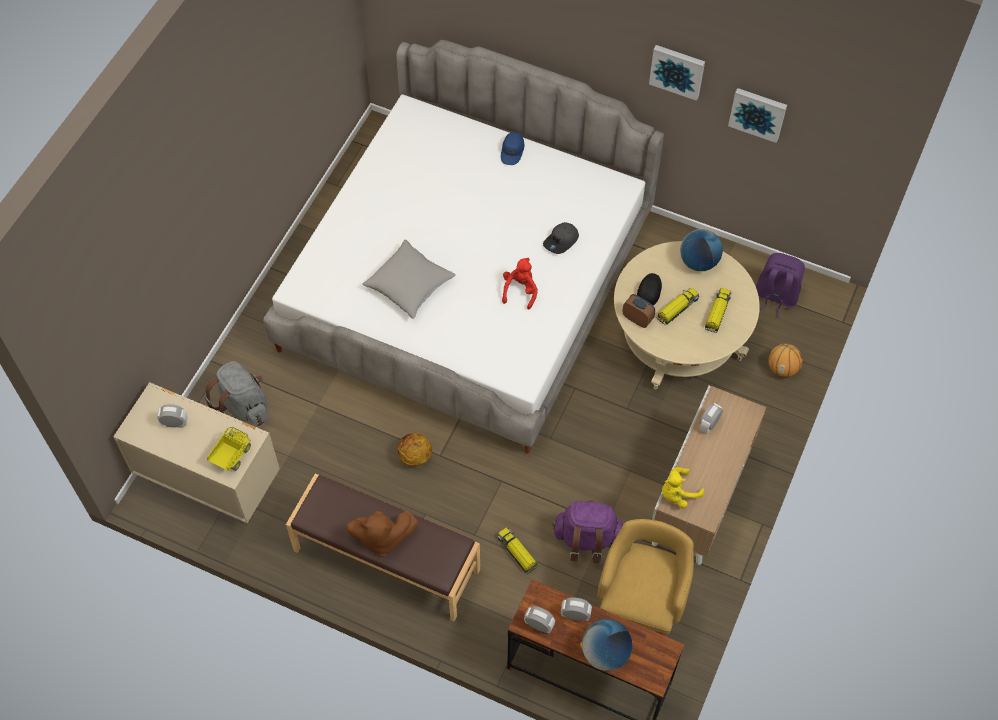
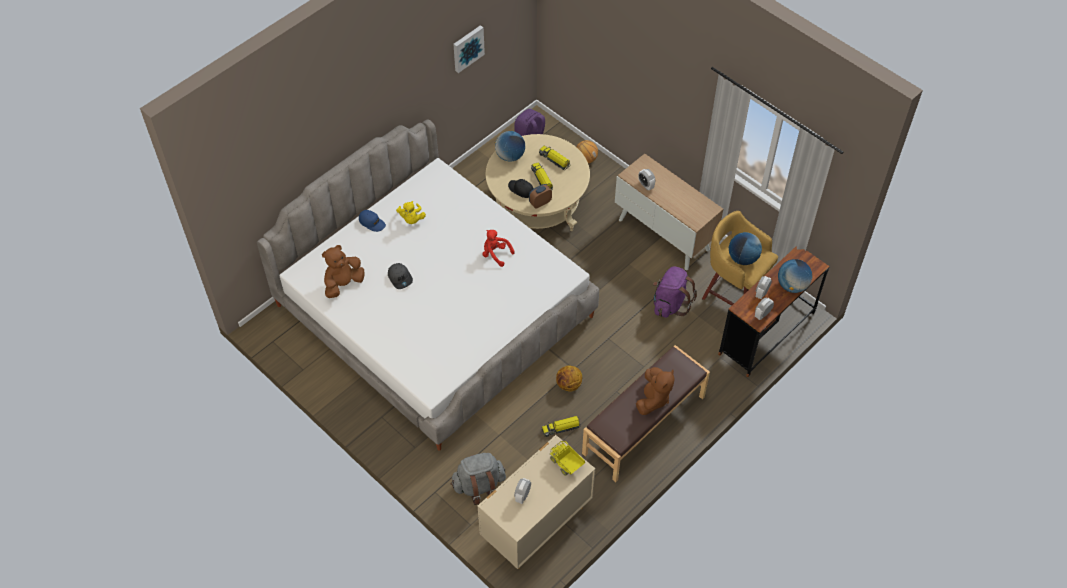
camera: 70 degrees left, 5 degrees down
(409, 285) = (460, 318): grey pillow -> none
(412, 156) = (343, 284): none -> brown plush toy
(517, 552) = (666, 346): toy truck -> toy truck (561, 428)
(561, 241) = (465, 218): grey cap -> grey cap (400, 278)
(638, 581) = (743, 258): none -> globe
(677, 70) = (420, 69): picture -> none
(678, 493) = (689, 217): yellow plush toy -> yellow plush toy (411, 219)

